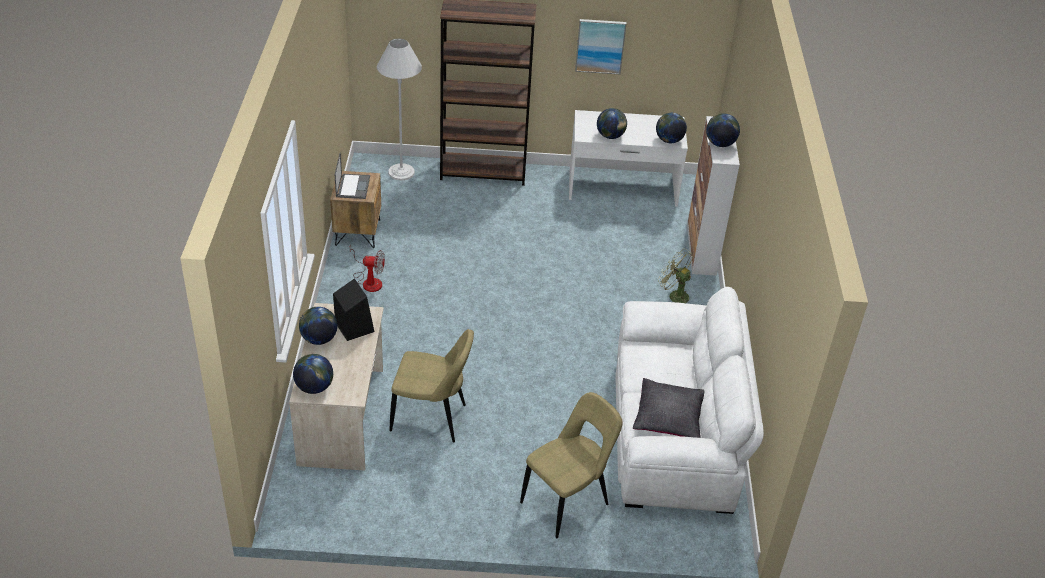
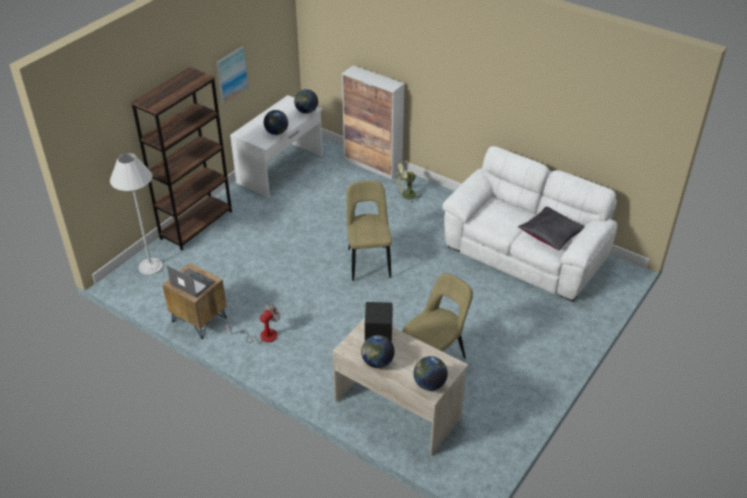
camera: 55 degrees left, 0 degrees up
(568, 501) = (553, 325): beige chair -> beige chair (368, 261)
(720, 144) = (377, 81): globe -> none

